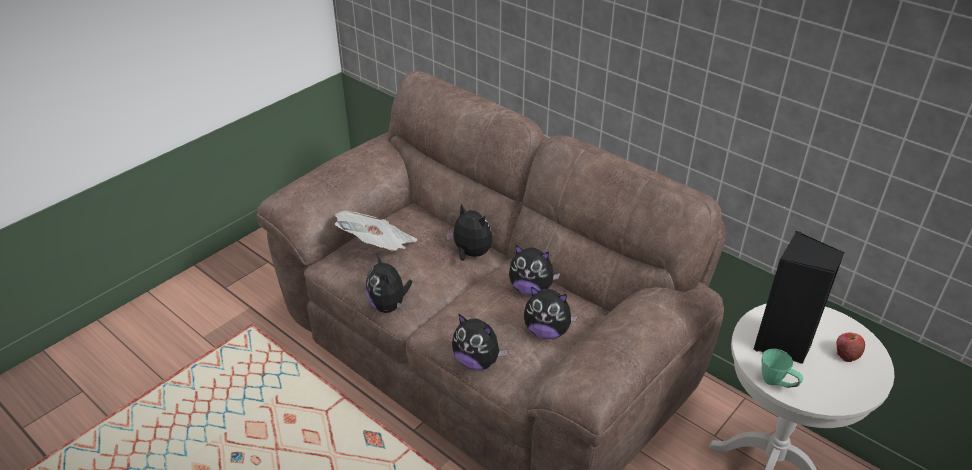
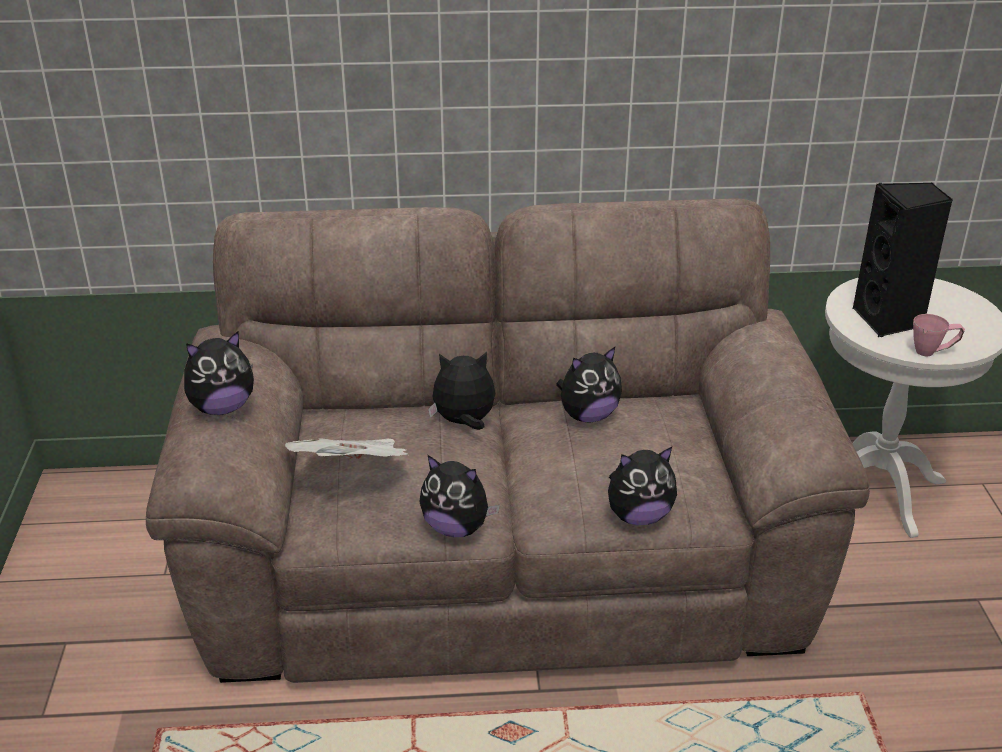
camera: 45 degrees left, 5 degrees down
(547, 331) = (664, 443): plush toy -> plush toy (222, 407)
(777, 383) = (933, 352): green mug -> pink mug
(846, 354) = (937, 301): apple -> none

